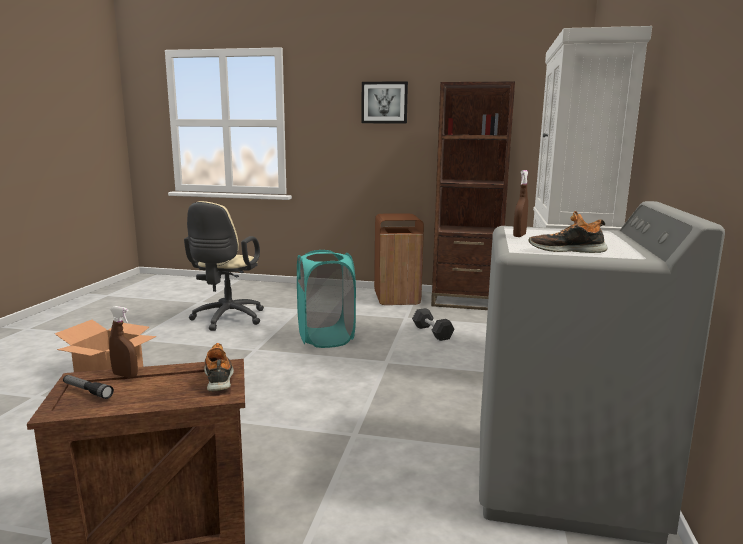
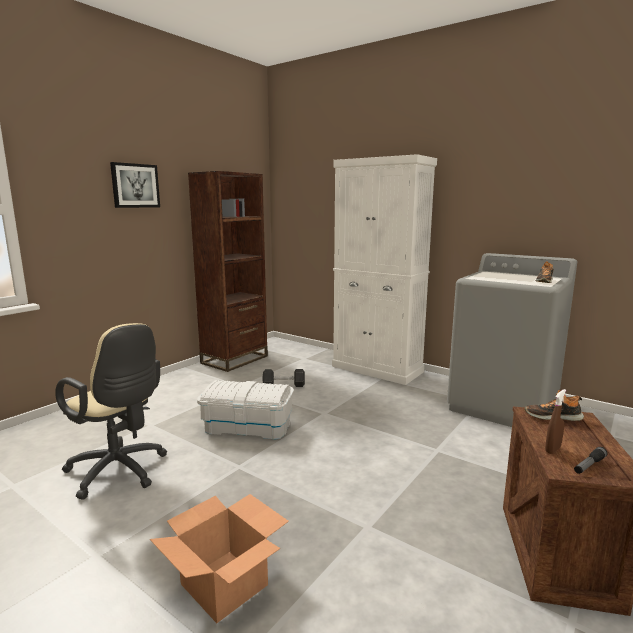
camera: 65 degrees left, 0 degrees up
(325, 338) = (248, 426): turquoise laundry basket -> white storage box
(397, 298) = (188, 378): brown trash can -> none
(519, 236) = (500, 280): brown spray bottle -> none

